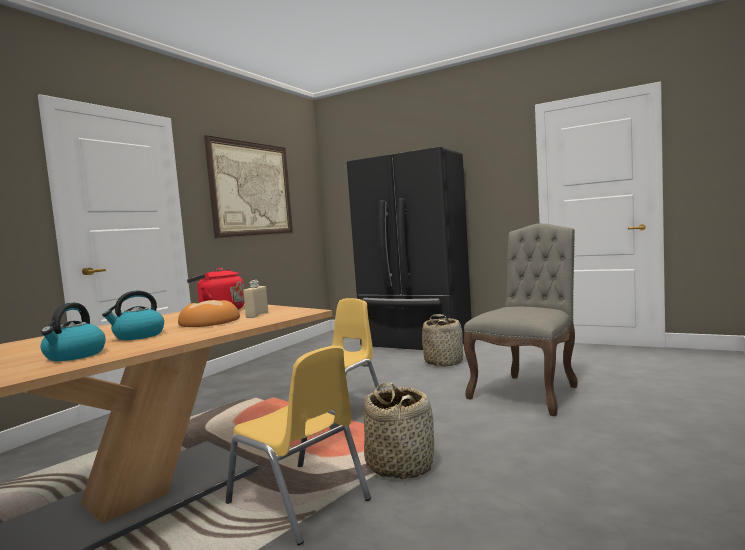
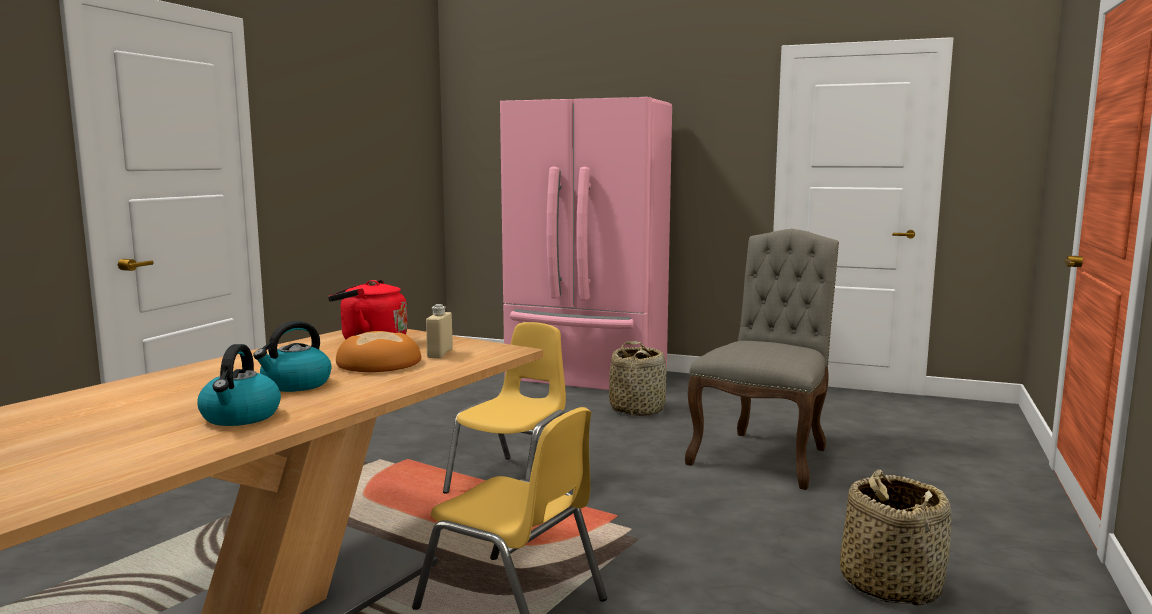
camera: 10 degrees left, 5 degrees up
(252, 189) = (350, 133): picture -> none
(400, 465) = (628, 555): basket -> basket (890, 584)
(414, 343) = (584, 378): black fridge -> pink fridge

